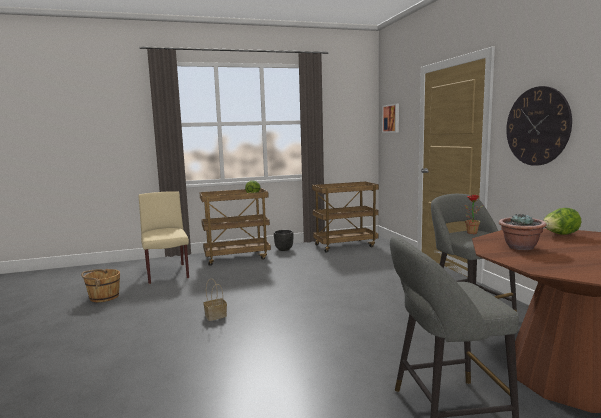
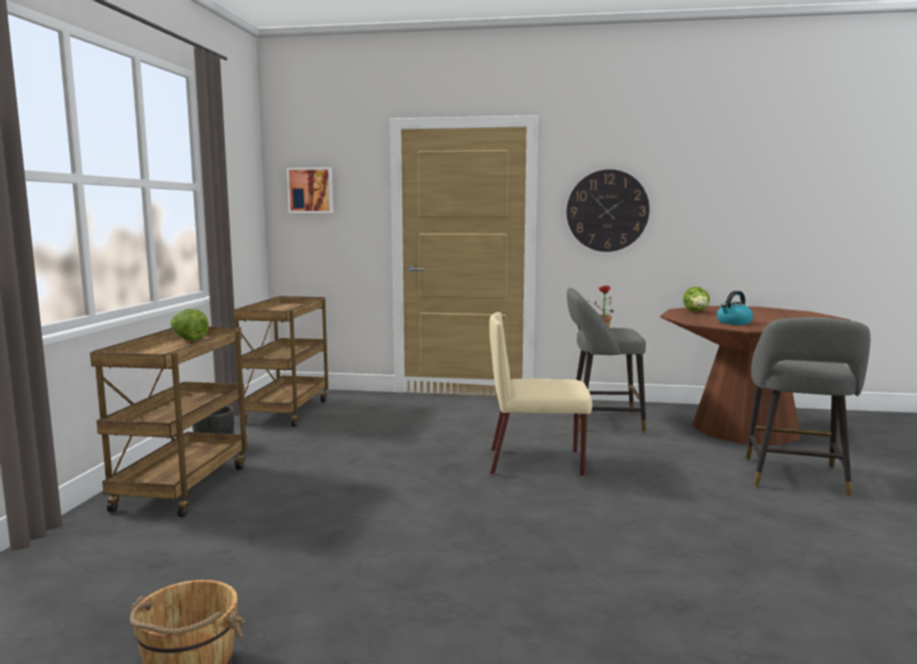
camera: 65 degrees left, 0 degrees up
(167, 274) = (152, 568): beige chair -> beige chair (537, 463)
(215, 316) = (477, 546): basket -> none
(520, 247) = (733, 322): potted plant -> kettle

